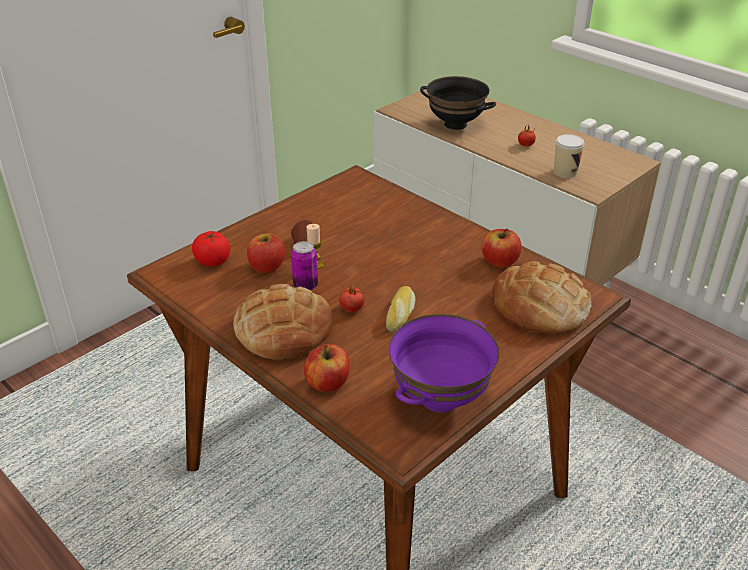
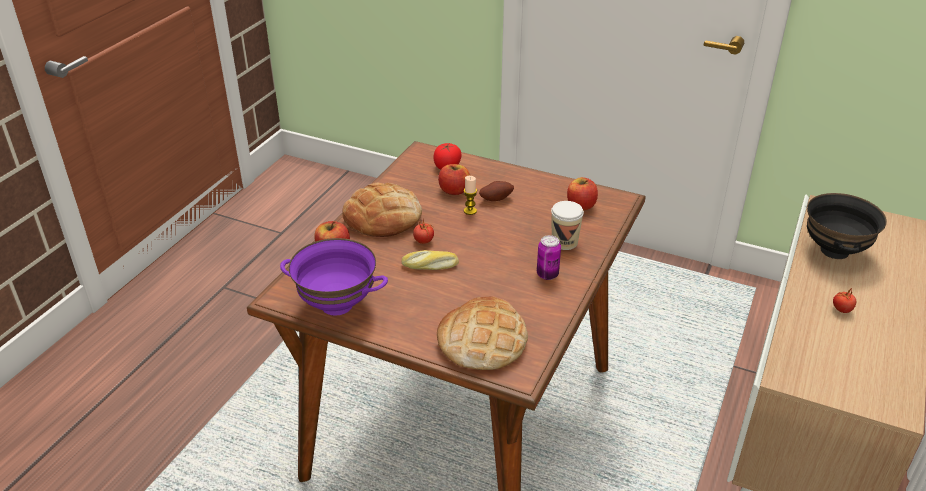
camera: 70 degrees right, 0 degrees up
(305, 285) = (441, 213): can -> can (547, 274)
(499, 261) = (539, 306): apple -> apple (581, 205)
(565, 172) = (808, 349): cup -> cup (564, 242)

